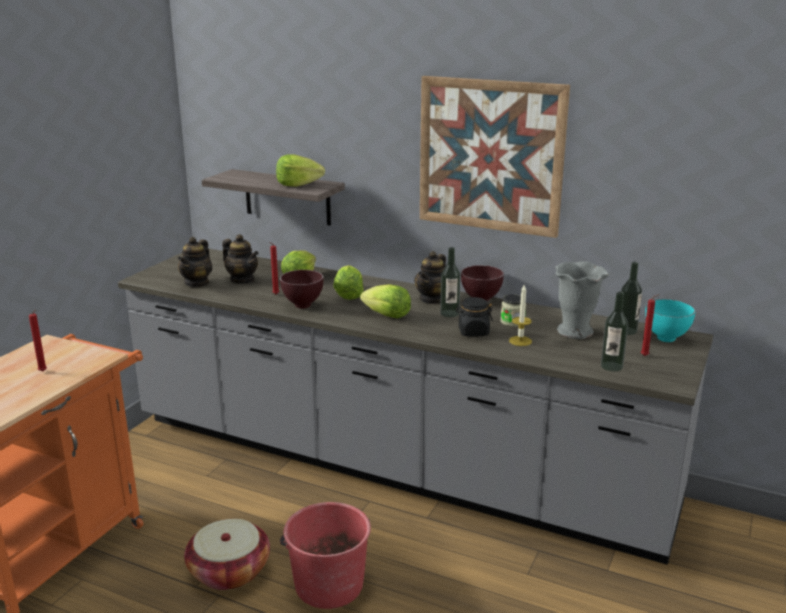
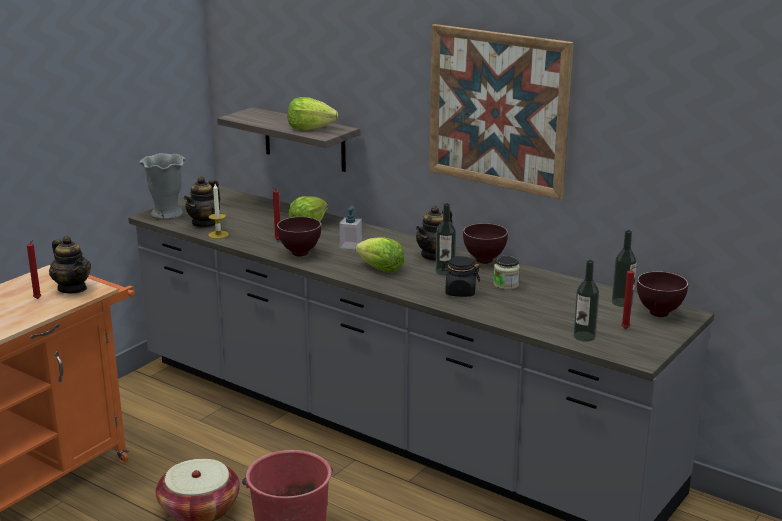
camera: 10 degrees right, 0 degrees up
(242, 280) = (250, 223): teapot -> teapot (72, 288)
(348, 295) = (351, 245): lettuce -> soap dispenser
(520, 341) = (504, 304): candle -> candle (218, 234)
(575, 331) = (566, 299): grey vase -> grey vase (167, 214)
(667, 339) = (660, 314): turquoise bowl -> brown bowl

